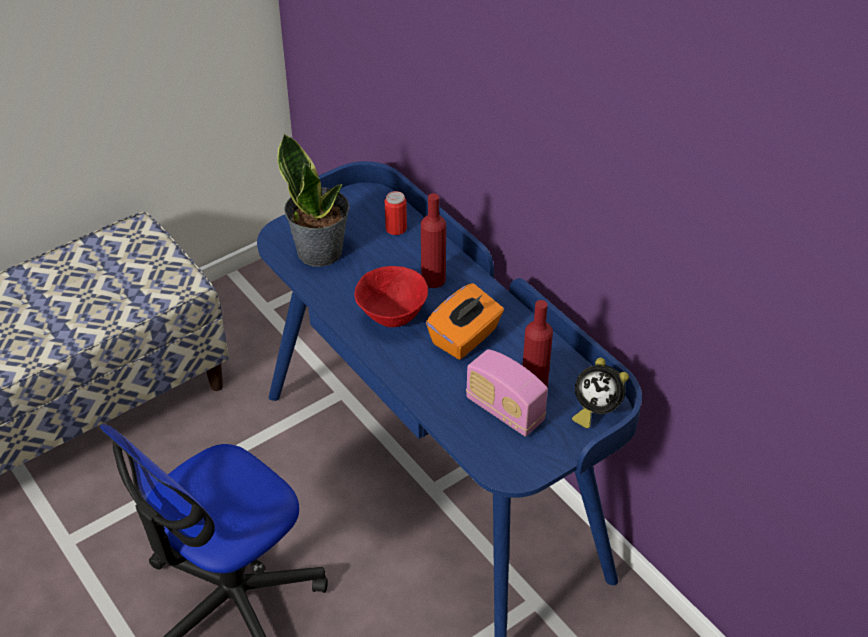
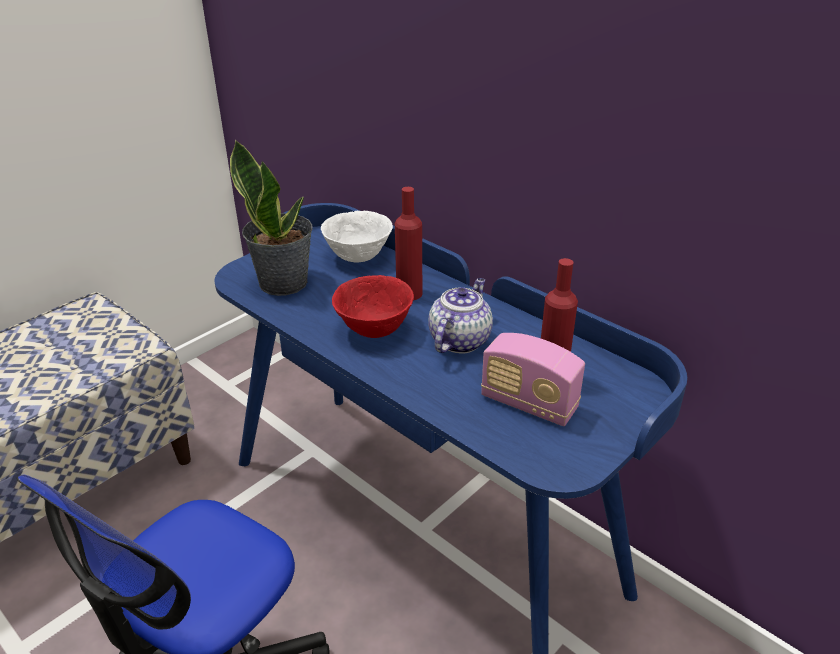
camera: 10 degrees left, 10 degrees down
(396, 228) = (359, 257): can -> white bowl
(465, 338) = (459, 340): orange tissue box -> teapot
(595, 410) = (628, 391): alarm clock -> none

